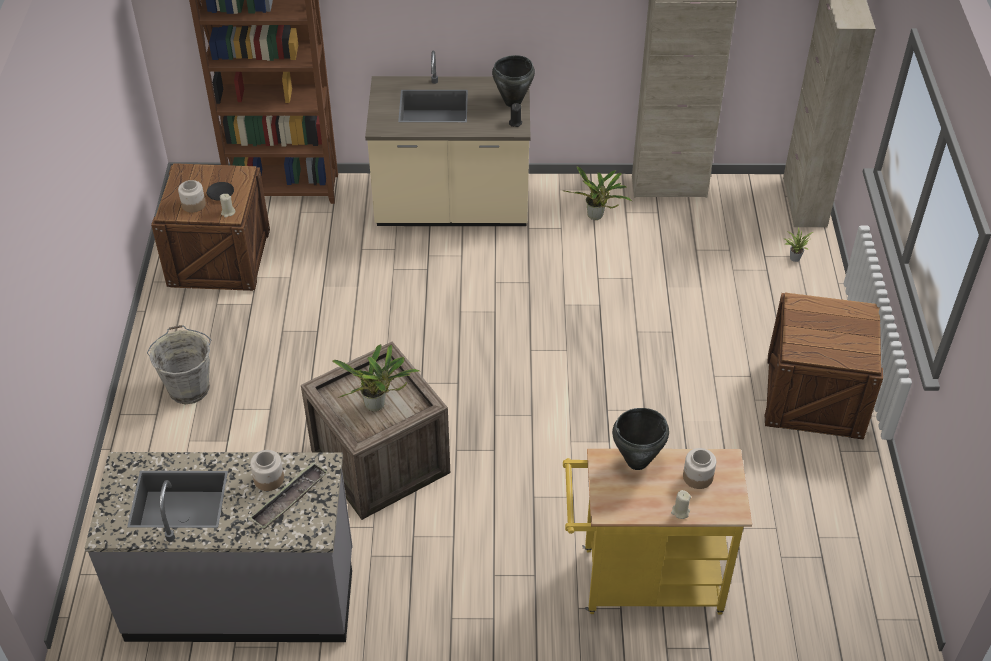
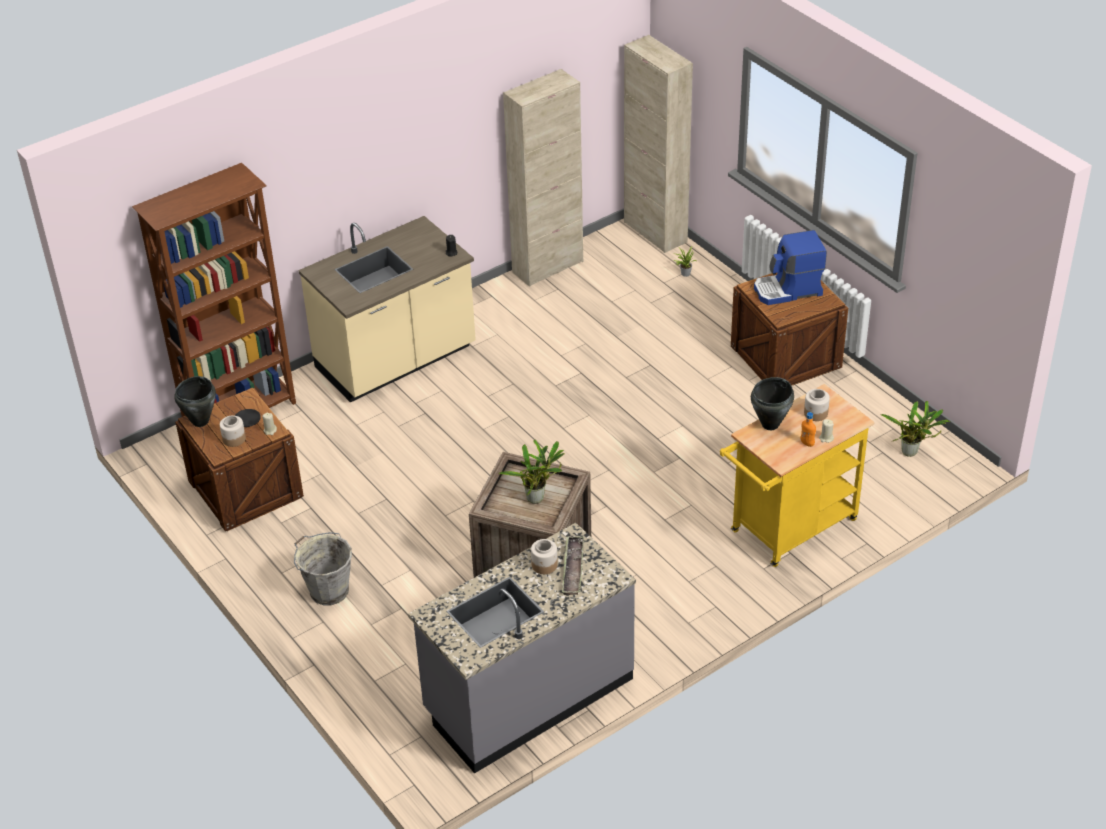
camera: 35 degrees left, 5 degrees down
(512, 102) = (432, 239): black cooking pot -> black cooking pot (200, 421)
(596, 217) = (516, 314): potted plant -> potted plant (912, 452)
(654, 505) = (807, 443): none -> orange bottle
(833, 326) = (788, 290): none -> coffee machine

